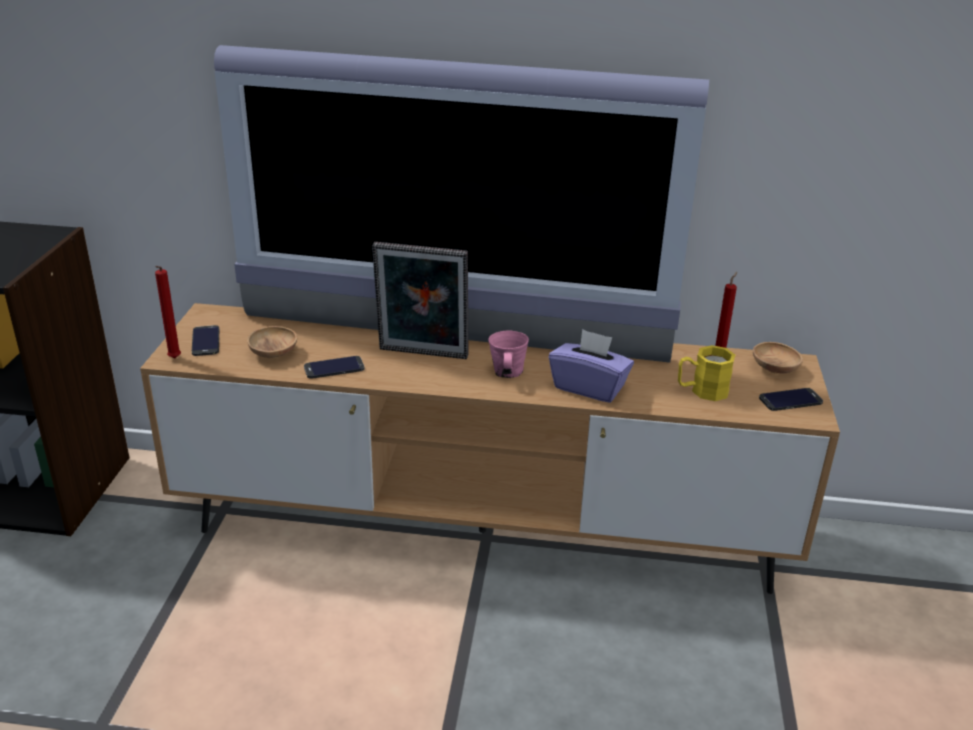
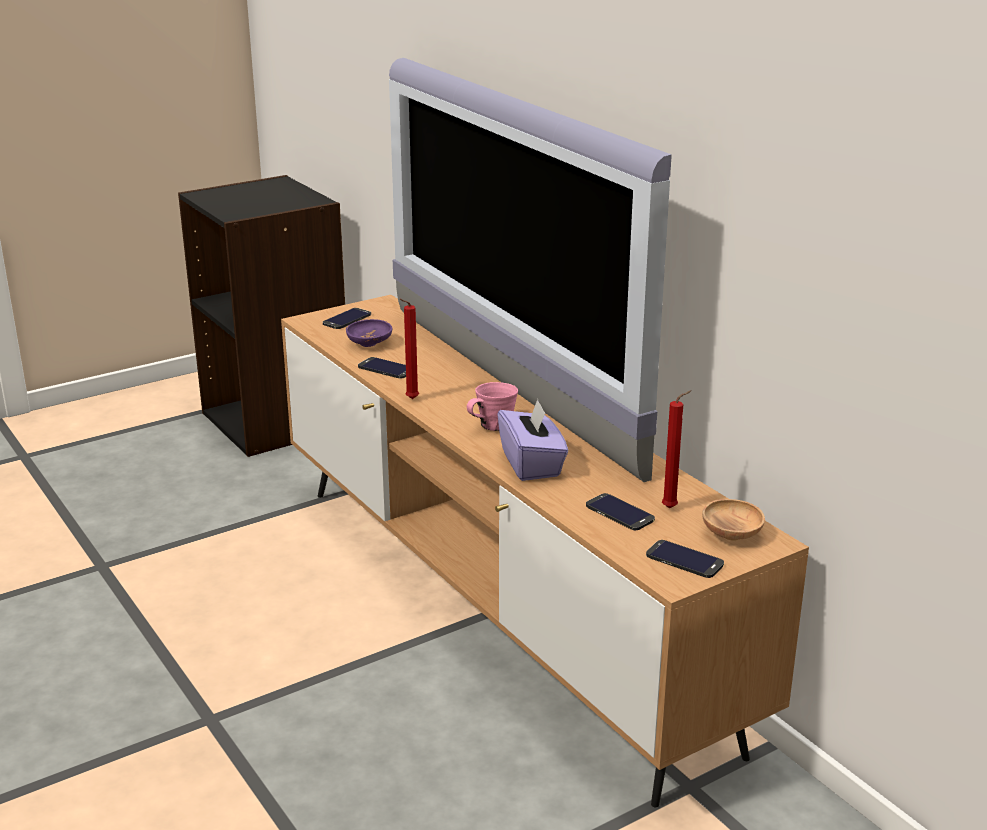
camera: 50 degrees right, 5 degrees down
(174, 359) = (307, 321): red candle -> red candle (410, 399)
(273, 353) = (369, 343): brown bowl -> purple bowl
(422, 355) = (460, 387): picture frame -> none
(702, 391) = (619, 513): yellow mug -> phone

